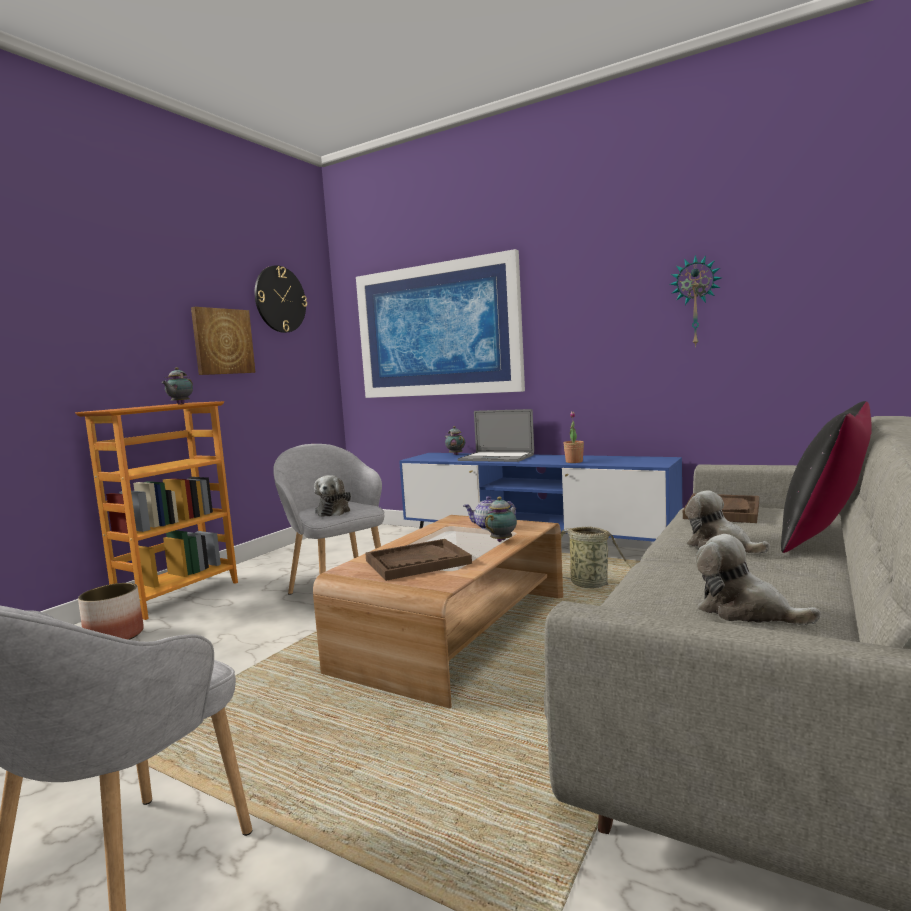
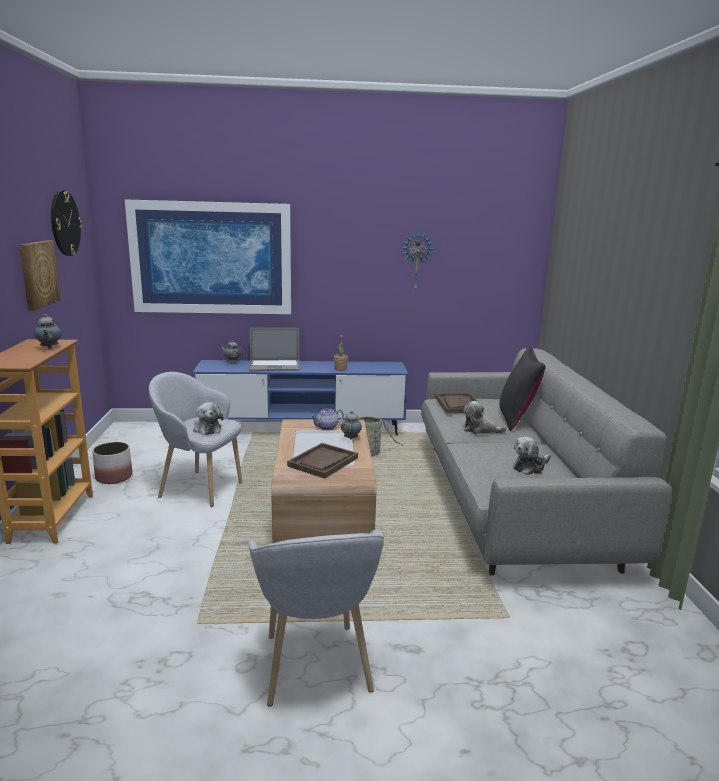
camera: 35 degrees left, 10 degrees up
(115, 636) = (53, 562): planter -> planter (114, 477)
(745, 611) = (530, 467): plush toy -> plush toy turned 45 degrees counterclockwise

